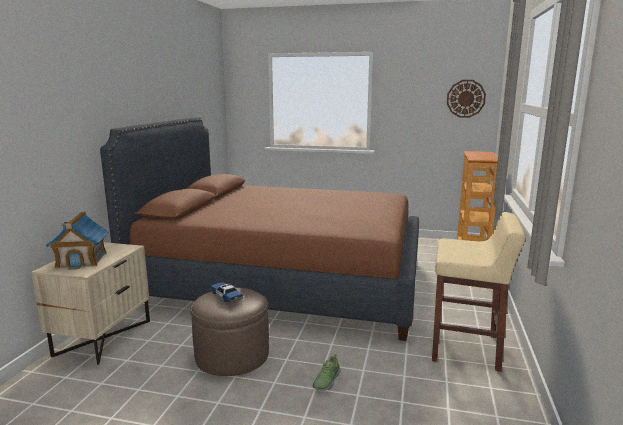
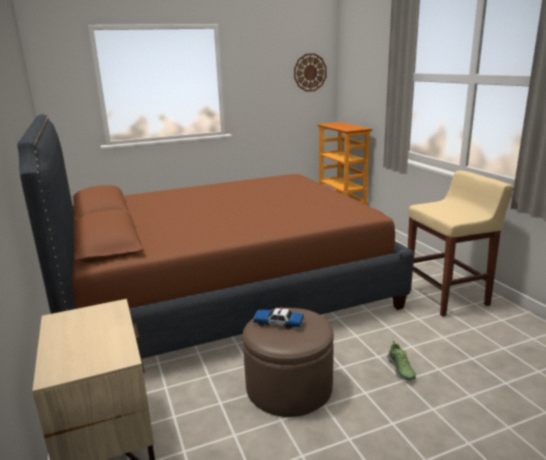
camera: 35 degrees left, 5 degrees up
(82, 260) = (80, 345): toy house -> none

